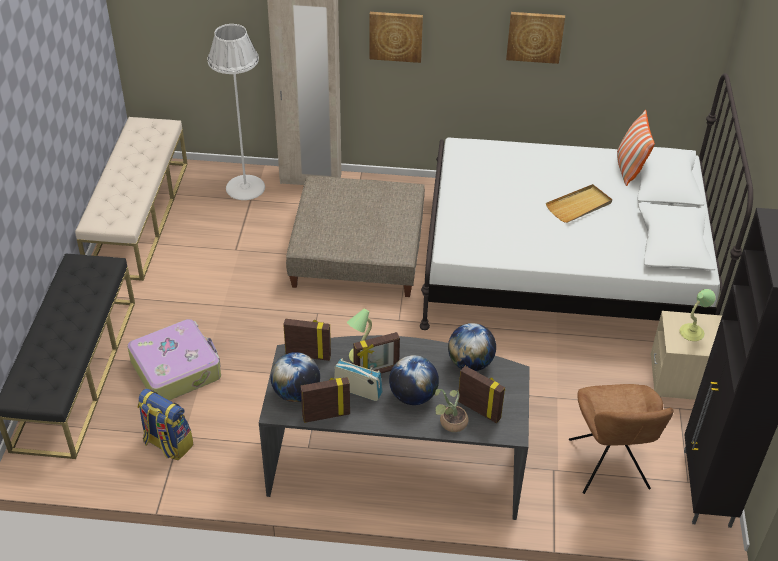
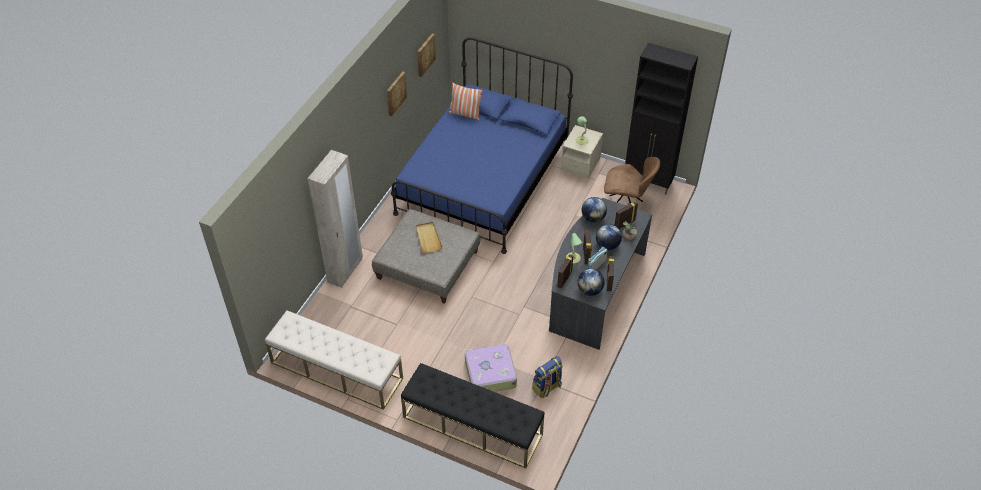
camera: 70 degrees left, 5 degrees up
(245, 187) = (336, 306): white floor lamp -> none
(396, 36) = (352, 152): picture -> picture (425, 54)
(563, 268) = (483, 181): white bed -> blue bed
(579, 206) = (486, 143): beige tray -> beige tray (428, 238)

